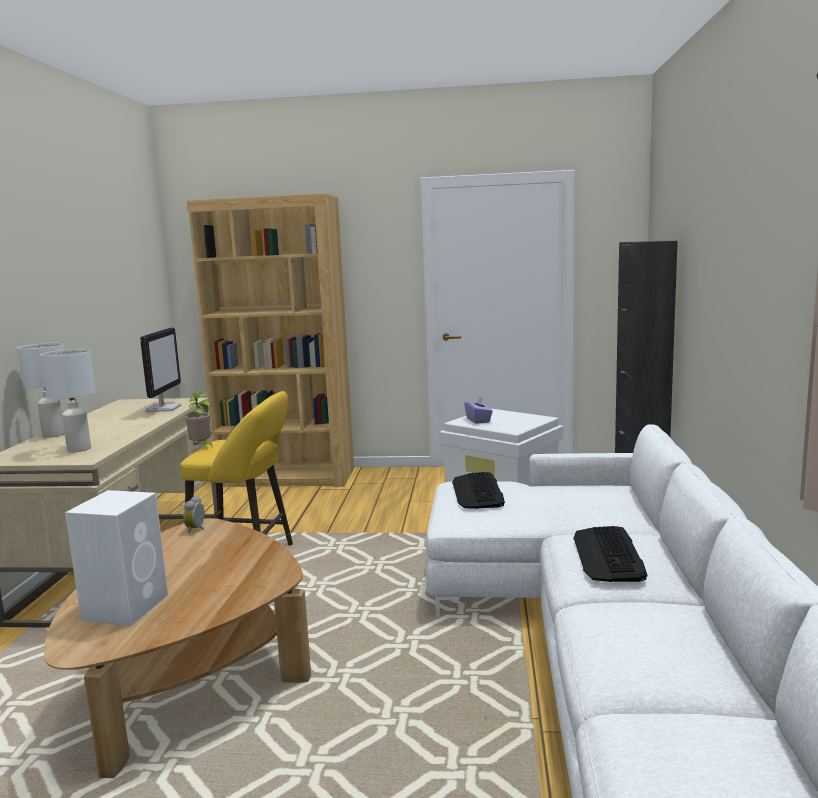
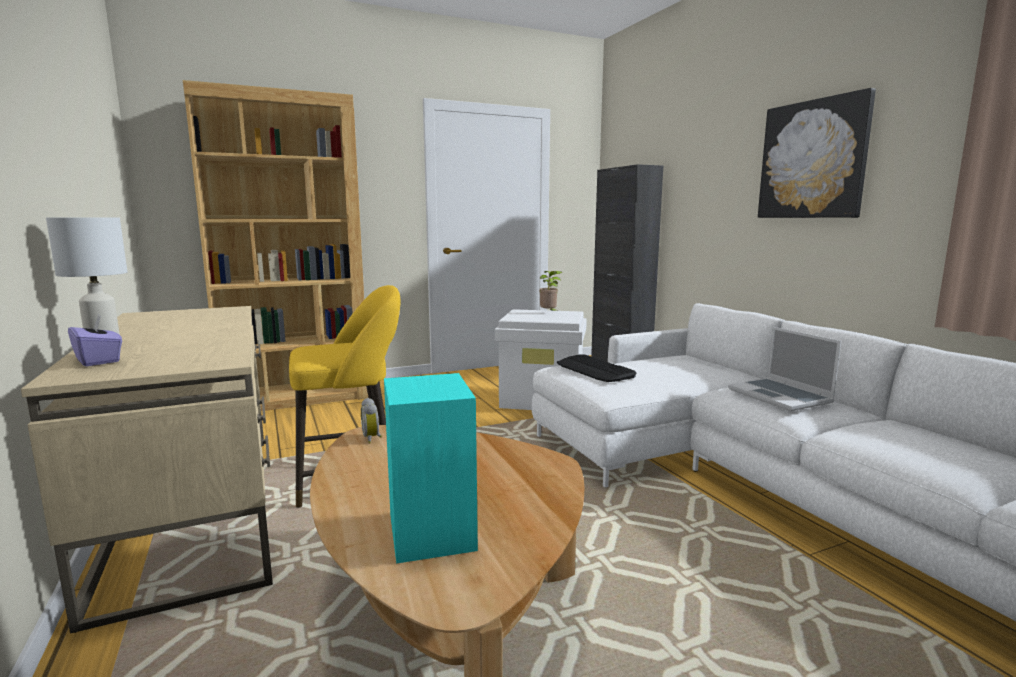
camera: 30 degrees left, 0 degrees up
(78, 449) = (186, 355): white table lamp -> none
(127, 606) = (431, 531): white speaker -> turquoise speaker
(163, 408) = (215, 316): monitor -> none
(201, 446) = (299, 352): potted plant -> potted plant (549, 313)
(478, 420) = (525, 317): purple tissue box -> purple tissue box (99, 360)
(608, 555) = (781, 396): keyboard -> laptop
(759, 257) = (813, 160): none -> picture

